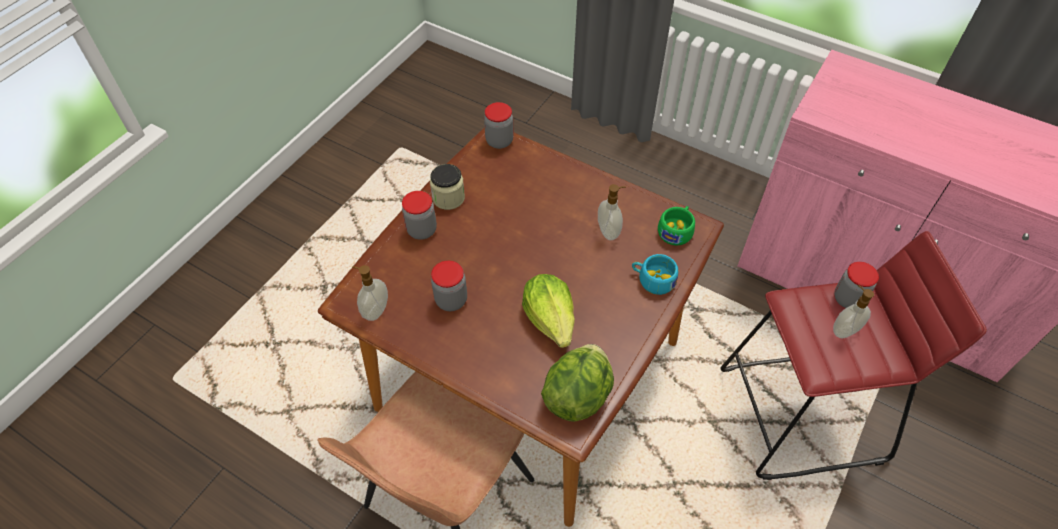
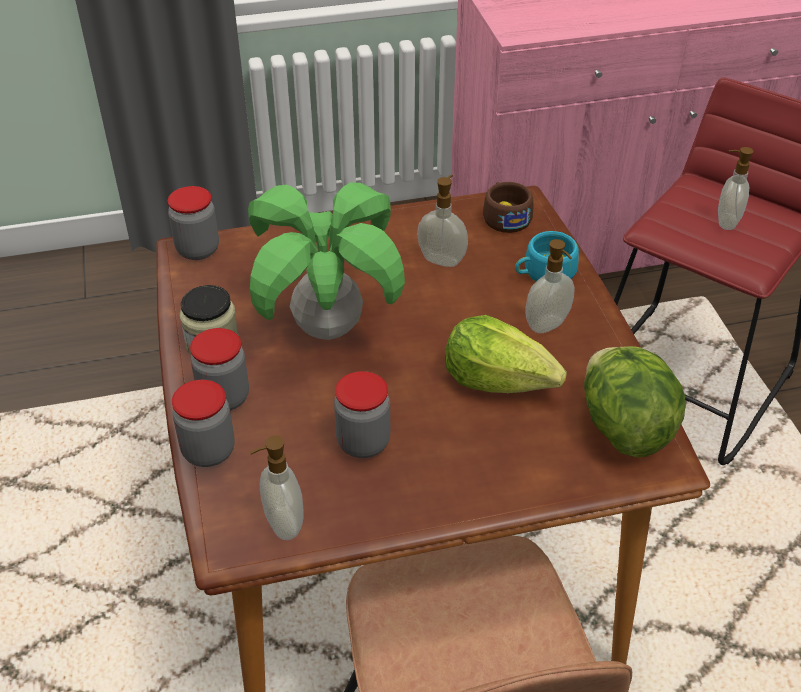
camera: 45 degrees left, 10 degrees down
(506, 228) = (327, 328): none -> potted plant
(614, 310) = (548, 325): none -> soap dispenser
(676, 230) = (505, 217): green cup -> brown cup
(848, 299) = (695, 195): jar -> jar (208, 451)

